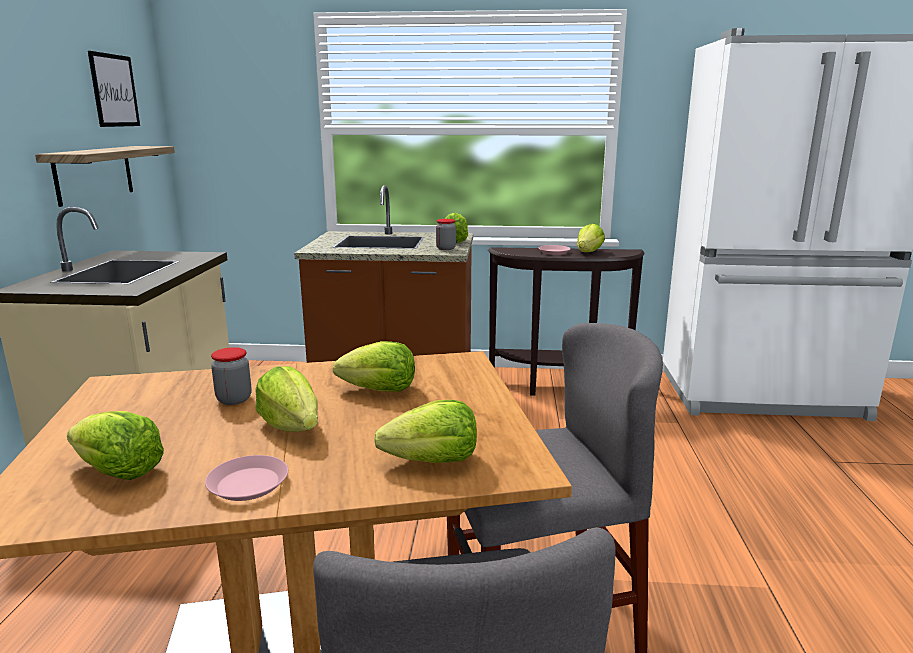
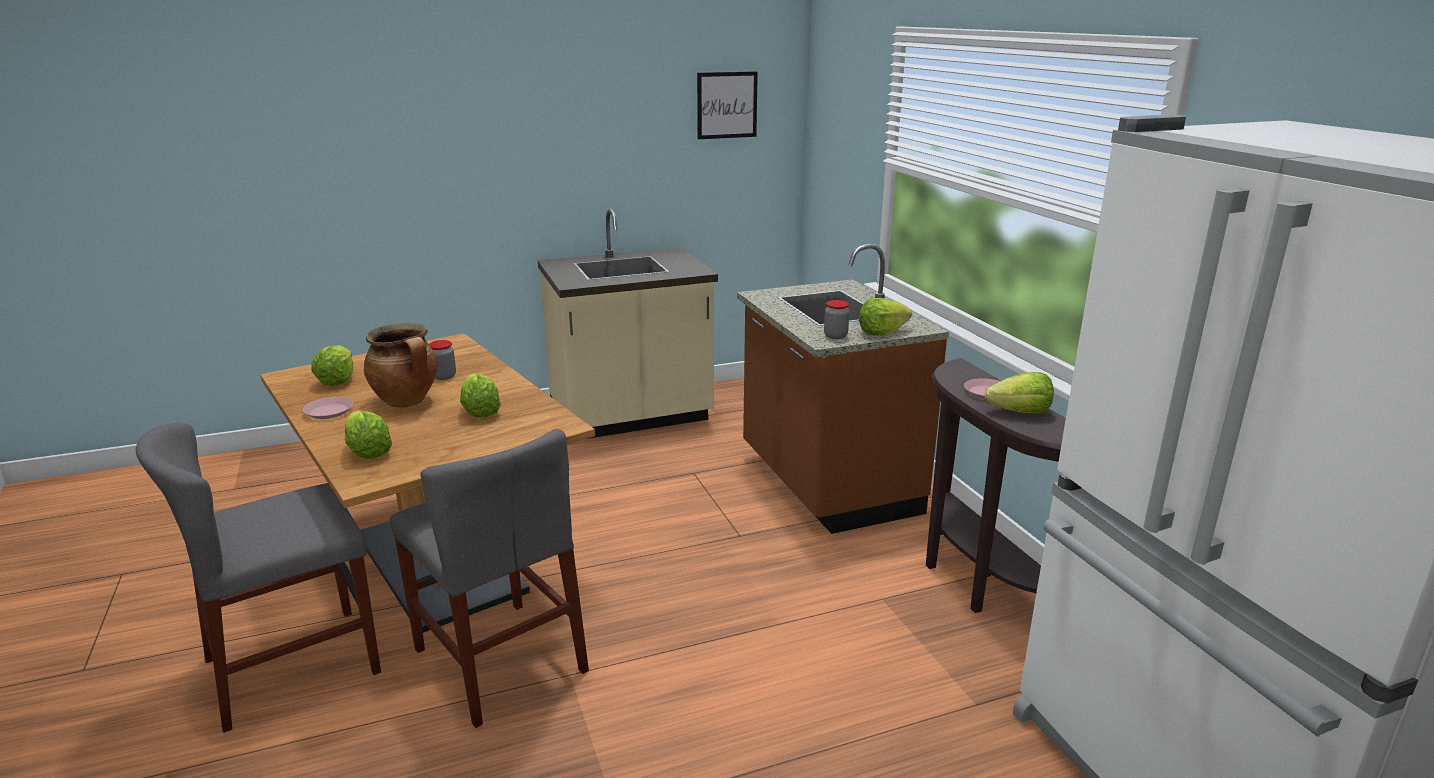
camera: 65 degrees right, 5 degrees up
(94, 174) = (679, 180): shelf -> none
(292, 426) = (407, 402): lettuce -> cooking pot

